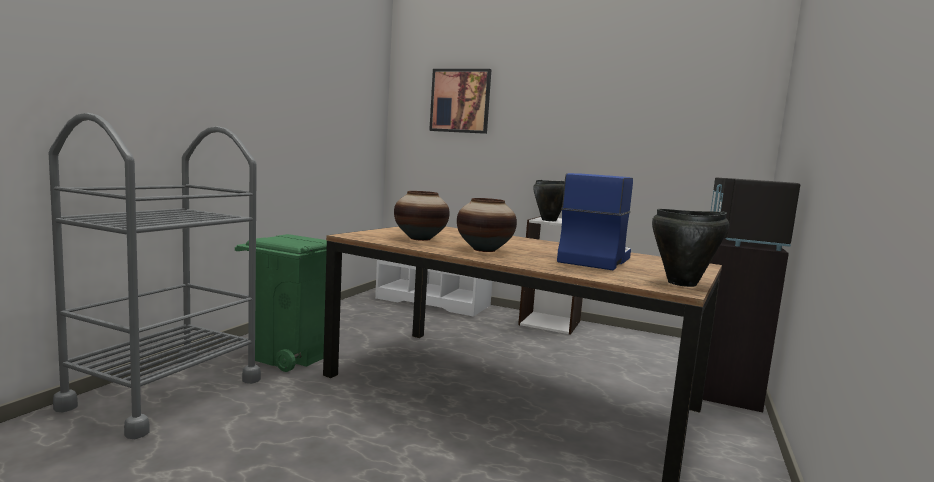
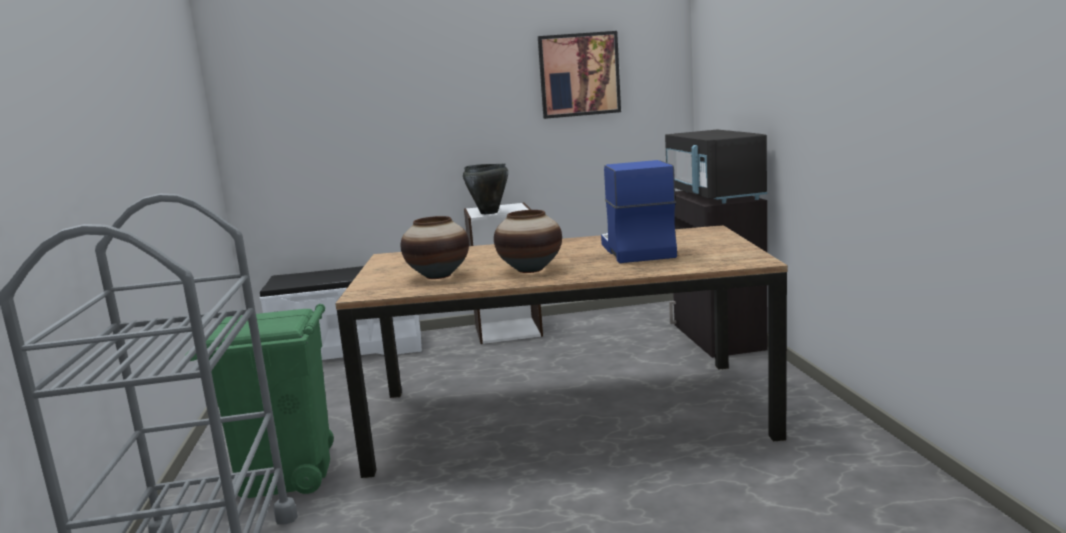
camera: 30 degrees left, 5 degrees up
(460, 101) = (323, 78): picture -> picture (579, 75)
(682, 283) = (745, 254): black cooking pot -> none

